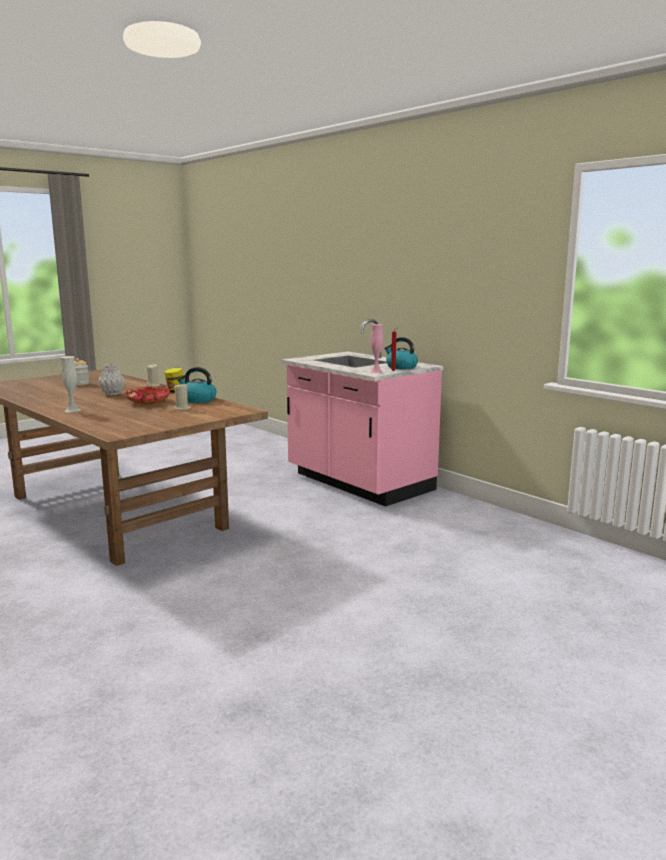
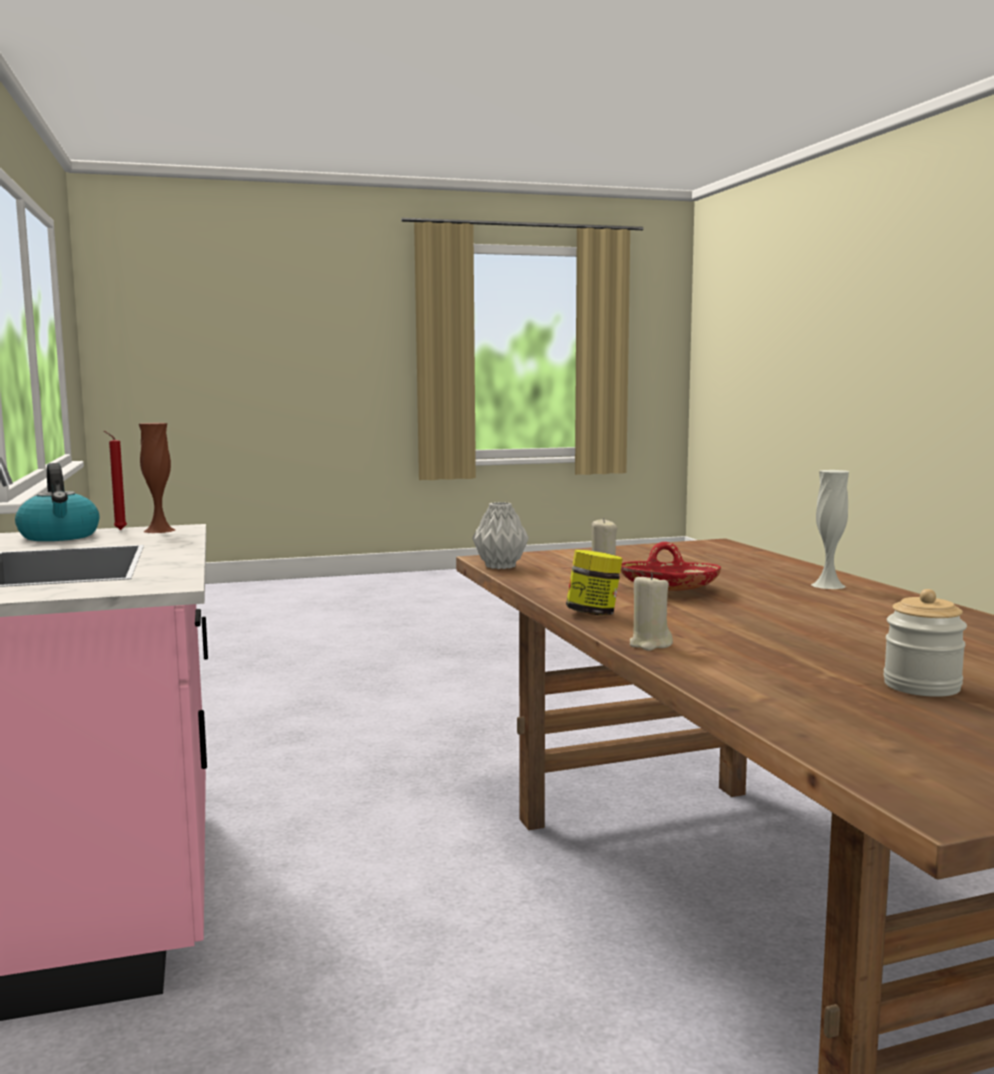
camera: 155 degrees left, 5 degrees down
(113, 394) = (765, 623): grey vase -> grey vase (500, 566)
(198, 400) = (557, 585): kettle -> none
(376, 372) = (159, 530): pink vase -> brown vase

